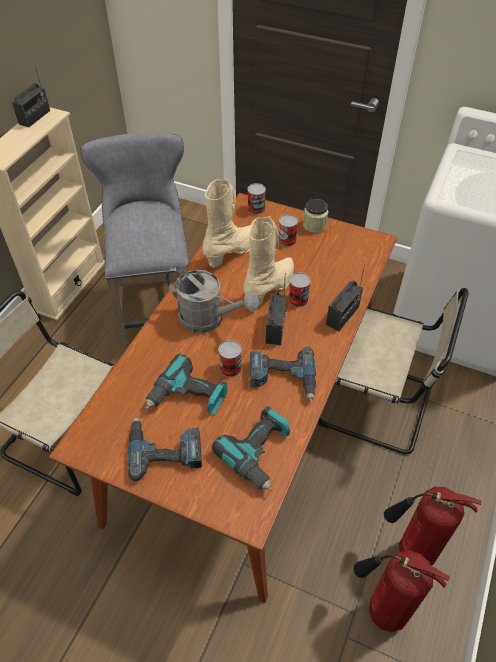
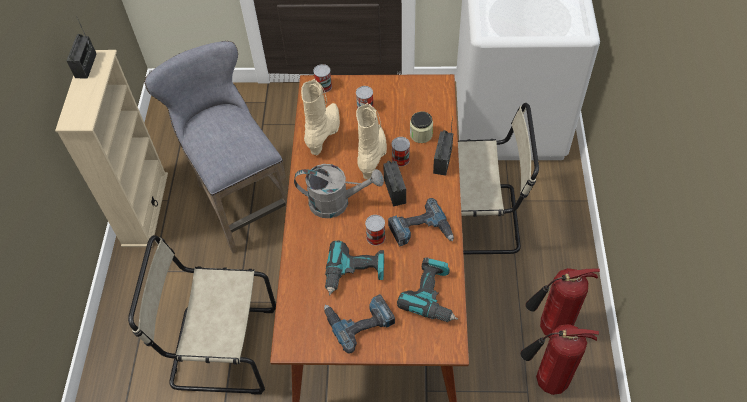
camera: 20 degrees left, 5 degrees up
(314, 225) = (381, 86): jar -> jar (421, 134)

